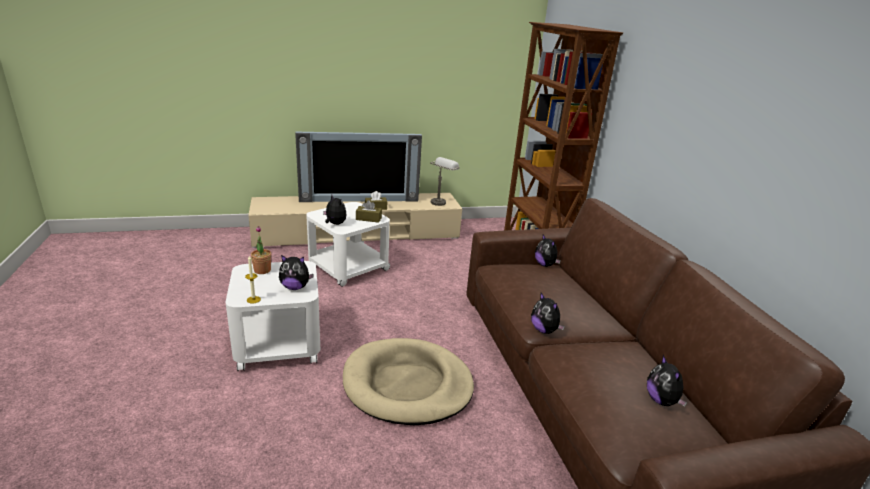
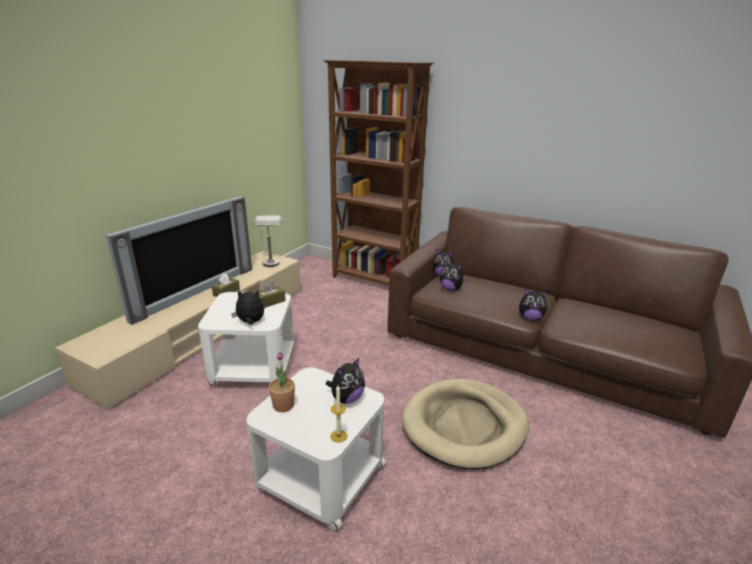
camera: 45 degrees left, 0 degrees up
(662, 400) = (638, 322): plush toy -> plush toy (451, 289)

